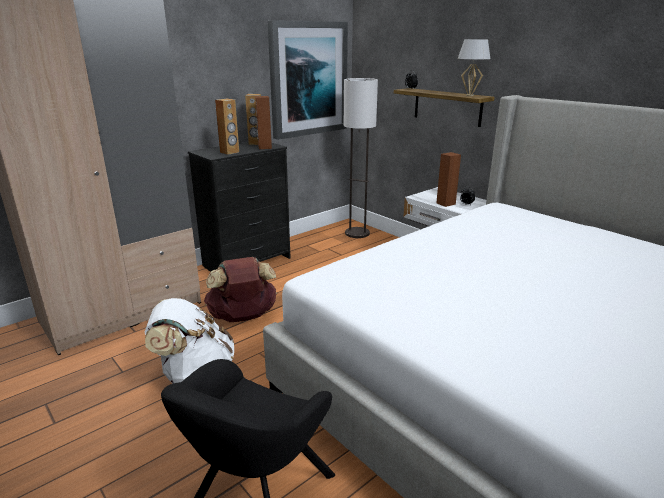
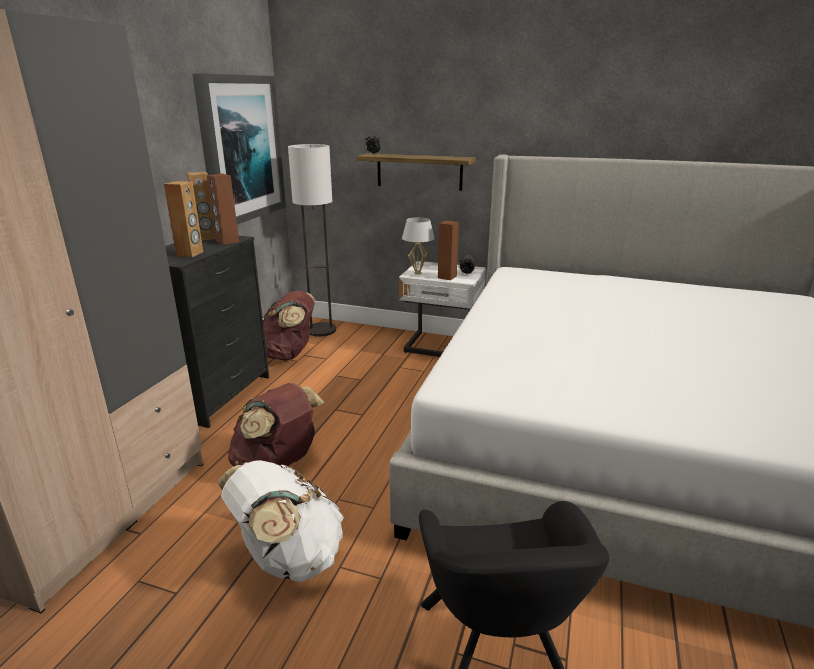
camera: 30 degrees left, 0 degrees up
(317, 246) = (288, 355): none -> brown backpack
(469, 95) = (451, 157): white table lamp -> white table lamp (417, 273)

